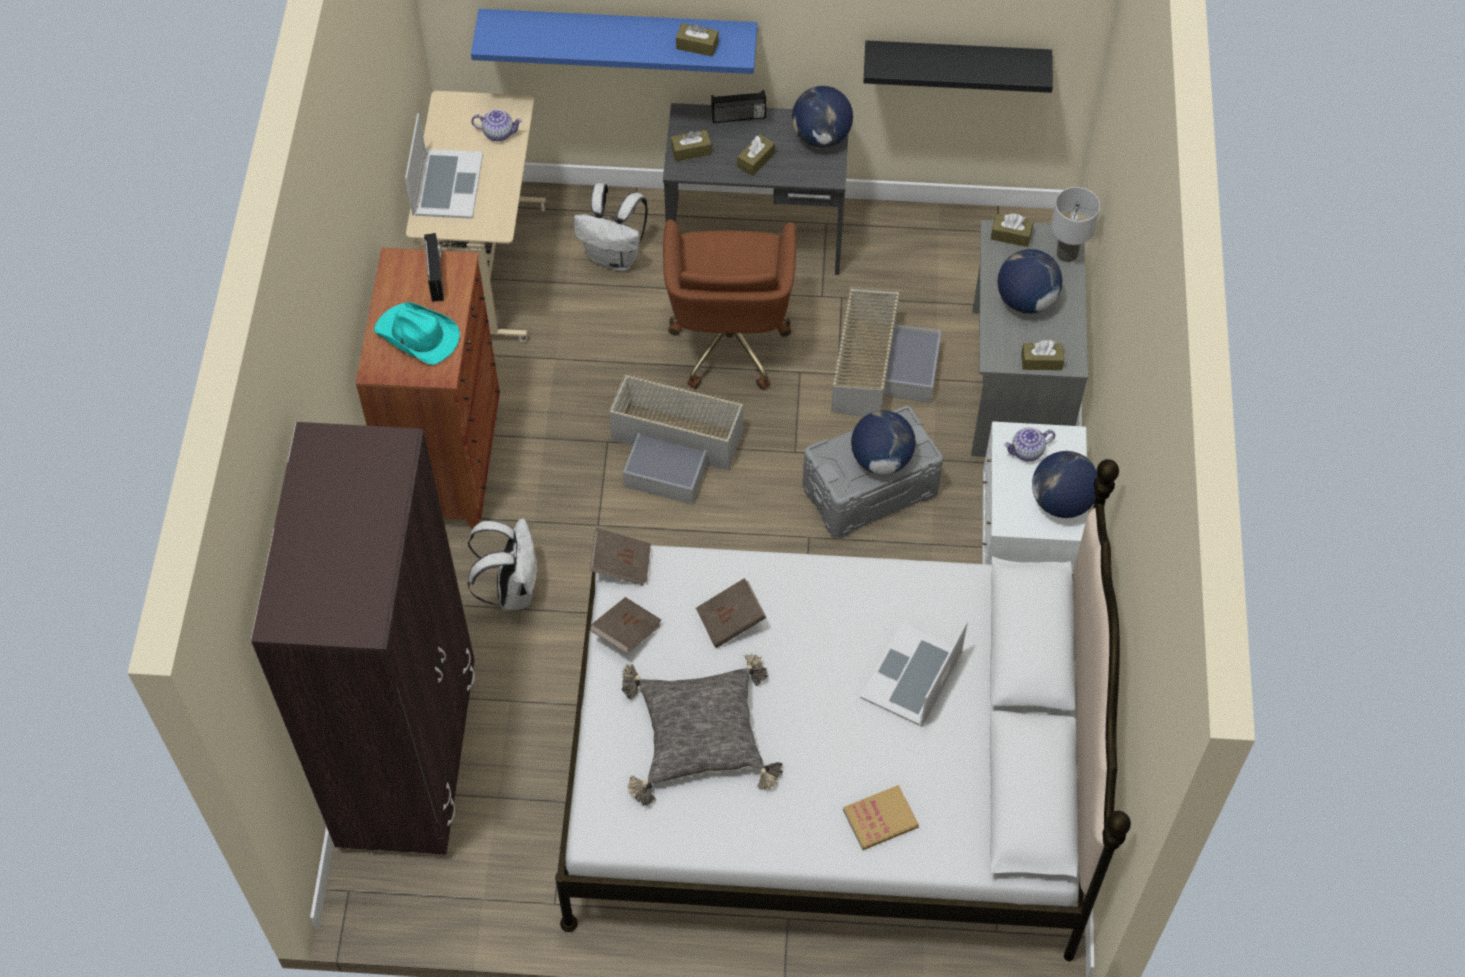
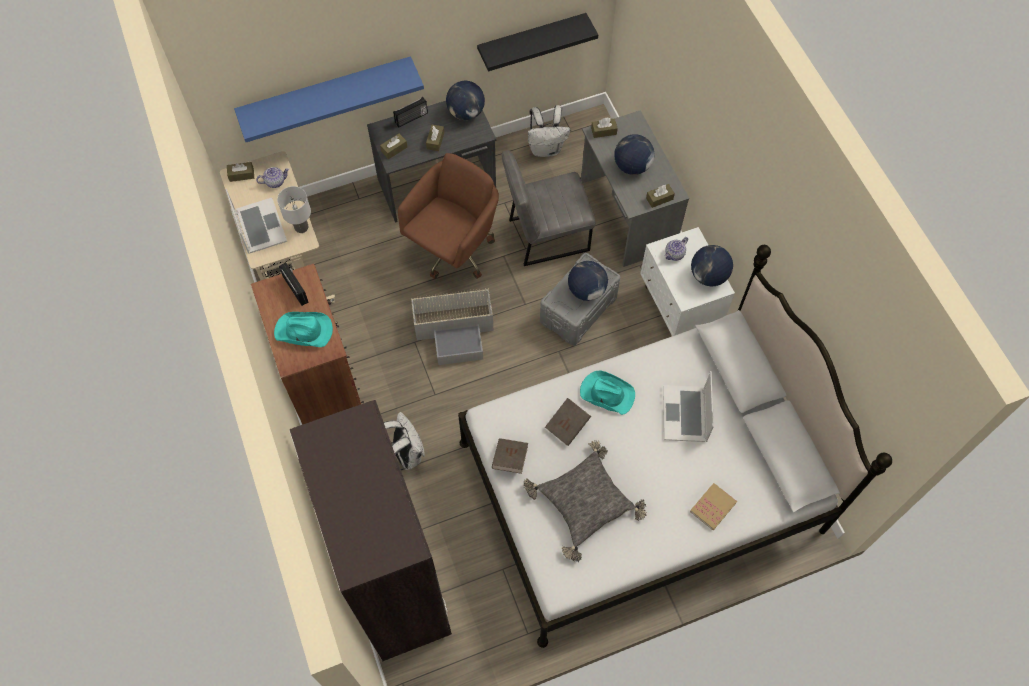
camera: 25 degrees left, 5 degrees up
(615, 256) = (361, 229): white backpack -> white backpack (546, 149)
(621, 564) = (485, 418): brown book -> none
(697, 45) = (382, 83): brown tissue box -> brown tissue box (241, 175)
(729, 341) = (454, 253): brown office chair -> brown office chair turned 120 degrees counterclockwise
(812, 600) = (606, 393): none -> turquoise hat
(879, 366) = (546, 235): grey storage box -> grey chair
(1067, 255) = (641, 131): white table lamp -> white table lamp (302, 228)

